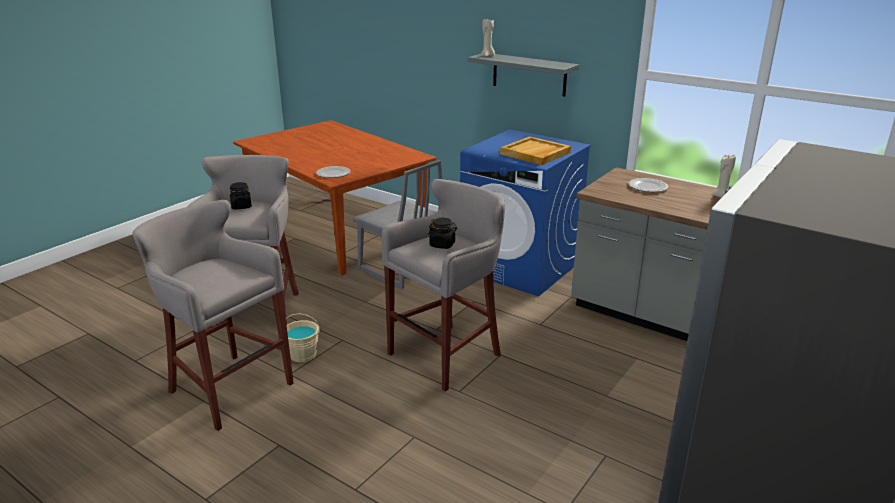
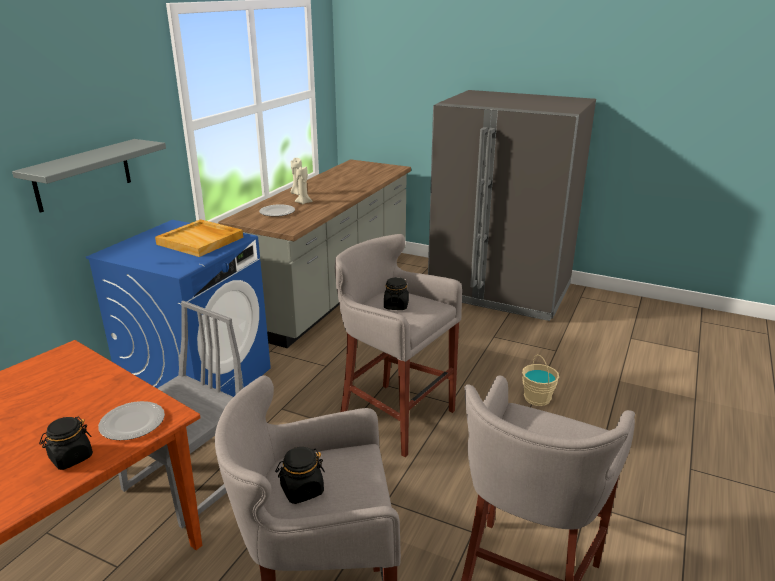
camera: 100 degrees left, 0 degrees up
(303, 354) = (428, 530): beige bucket -> beige bucket (537, 398)
(313, 165) = (71, 458): none -> black jar
(487, 56) = (50, 168): beige candle -> beige candle (303, 202)

